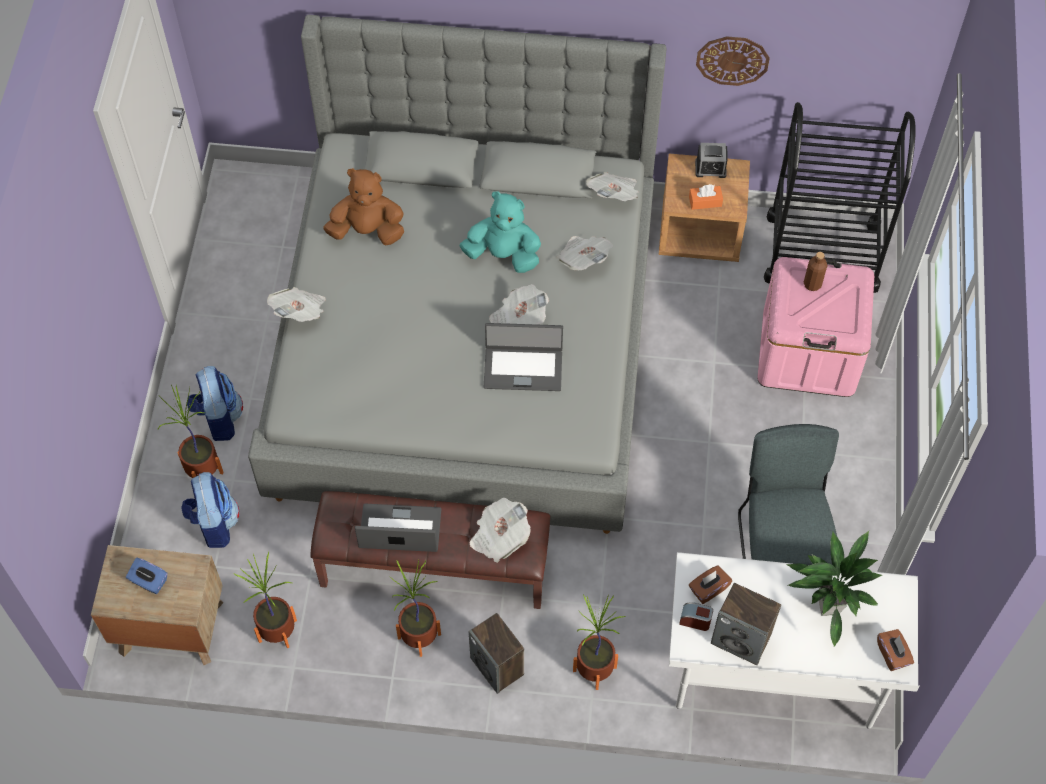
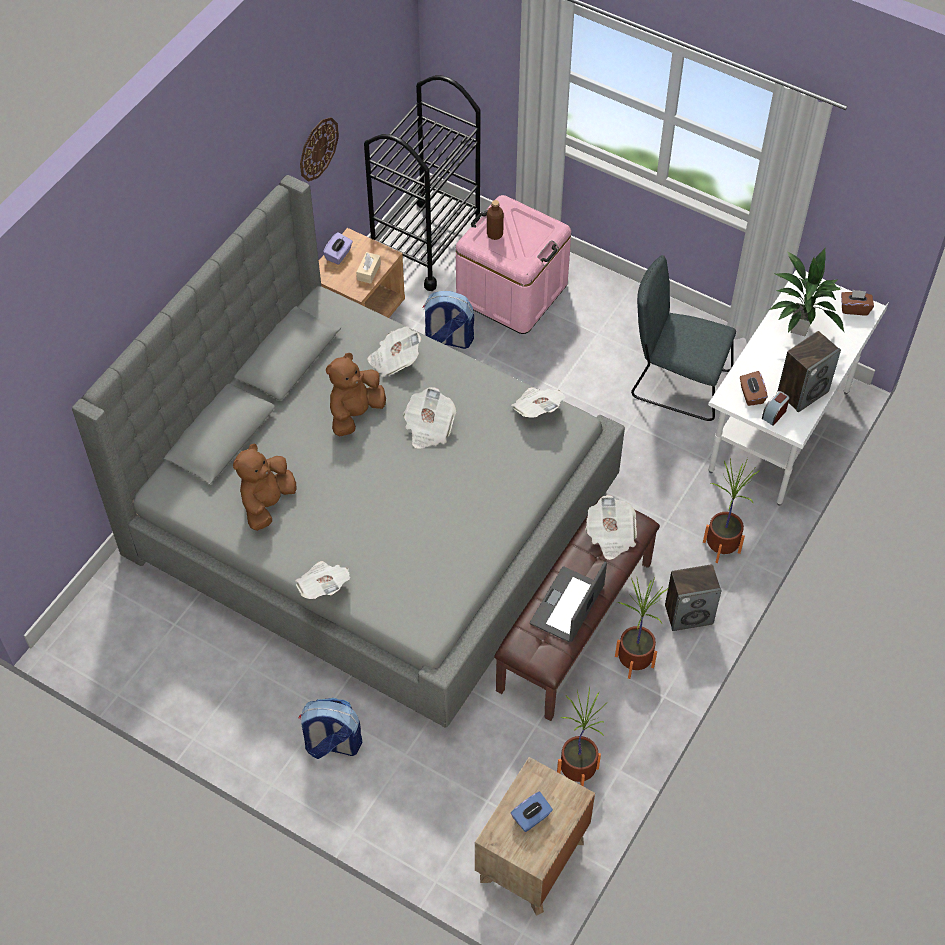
camera: 65 degrees left, 5 degrees down
(203, 470) = (380, 777): potted plant -> none
(214, 523) = (442, 786): backpack -> backpack (448, 339)
(503, 254) = (355, 413): turquoise plush toy -> brown plush toy
(523, 368) = (477, 443): laptop -> none
(614, 195) = (343, 315): newspaper -> newspaper (537, 409)
(705, 201) = (369, 271): orange tissue box -> beige tissue box
(710, 168) = (338, 255): alarm clock -> purple tissue box

